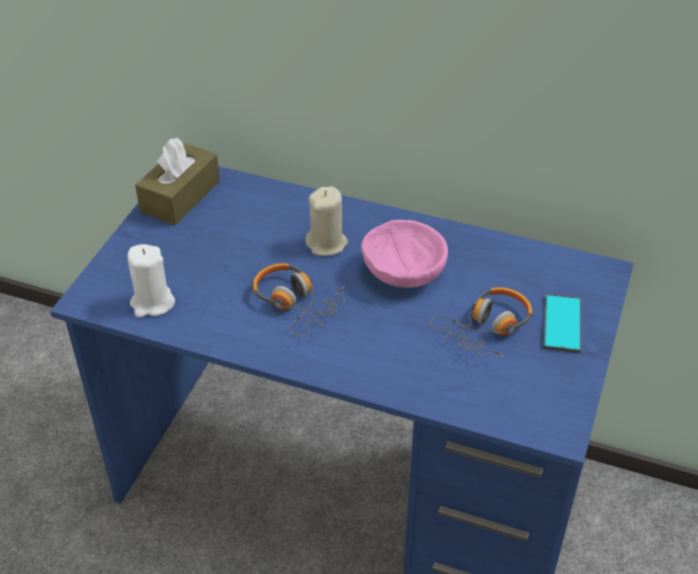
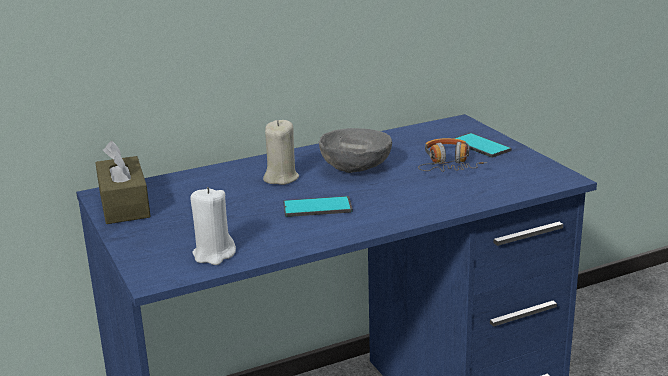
camera: 45 degrees left, 20 degrees down
(295, 304) = (317, 207): headphones -> phone
(403, 273) = (355, 168): pink bowl -> grey bowl

